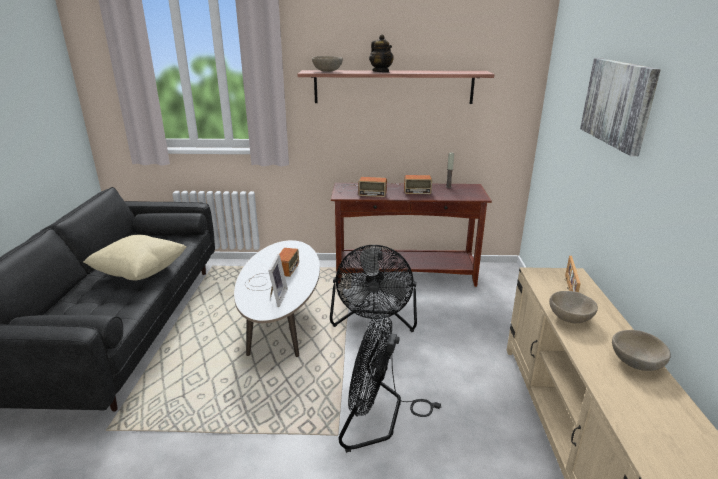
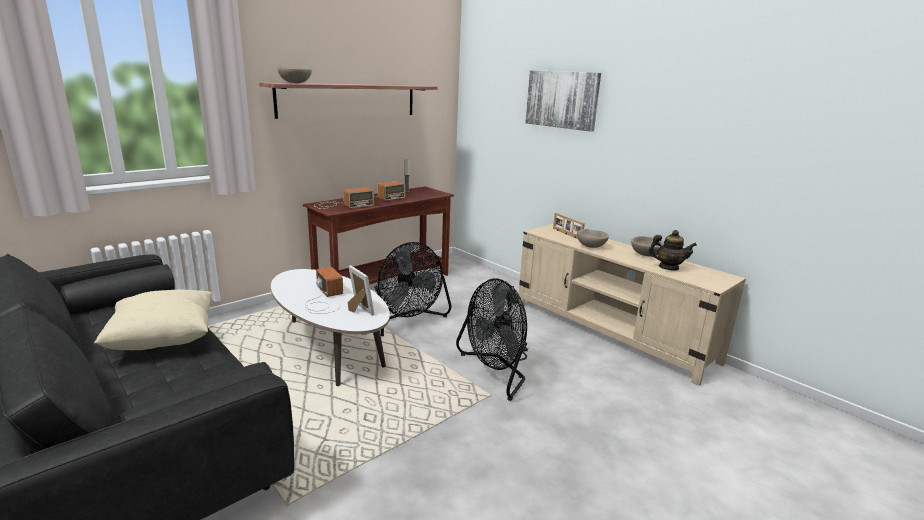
camera: 45 degrees left, 5 degrees down
(381, 72) = (347, 84): teapot -> teapot (668, 267)

